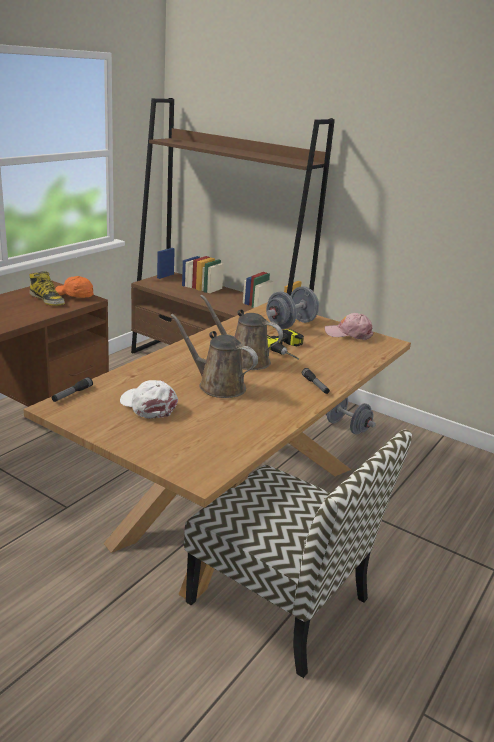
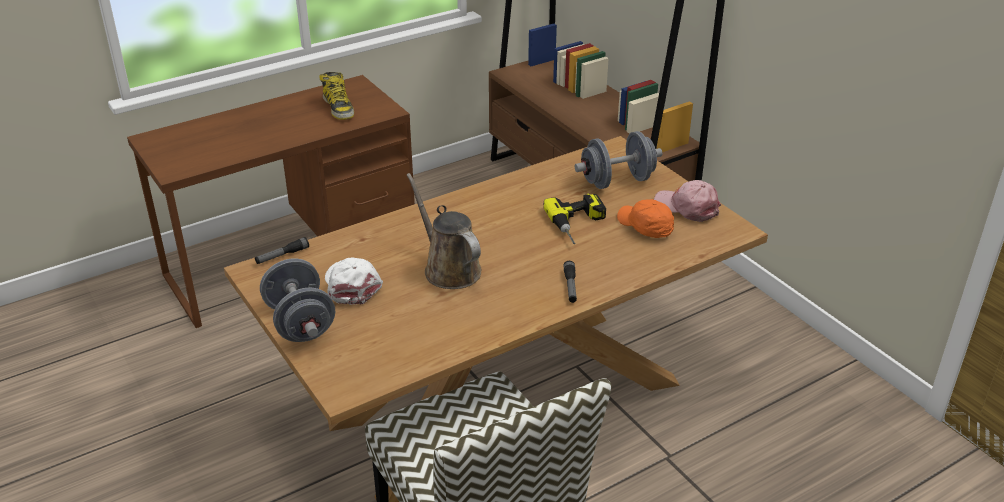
camera: 25 degrees right, 10 degrees up
(74, 295) = (373, 103): orange cap -> orange cap (645, 227)
(244, 360) = (510, 233): brown watering can -> none
(346, 427) = (716, 321): grey dumbbell -> grey dumbbell (300, 323)

